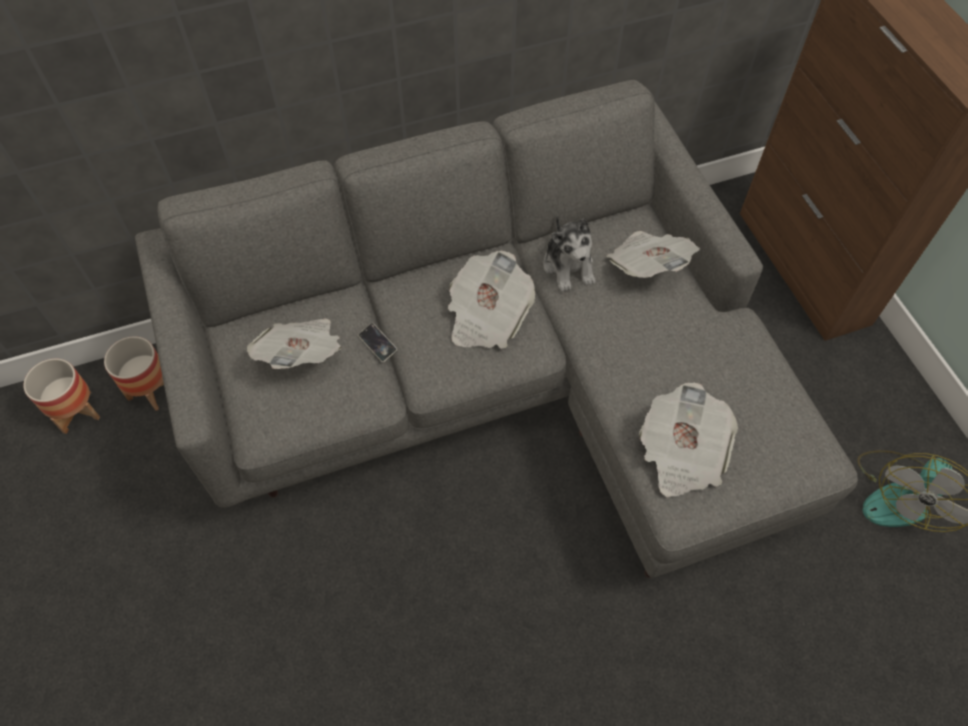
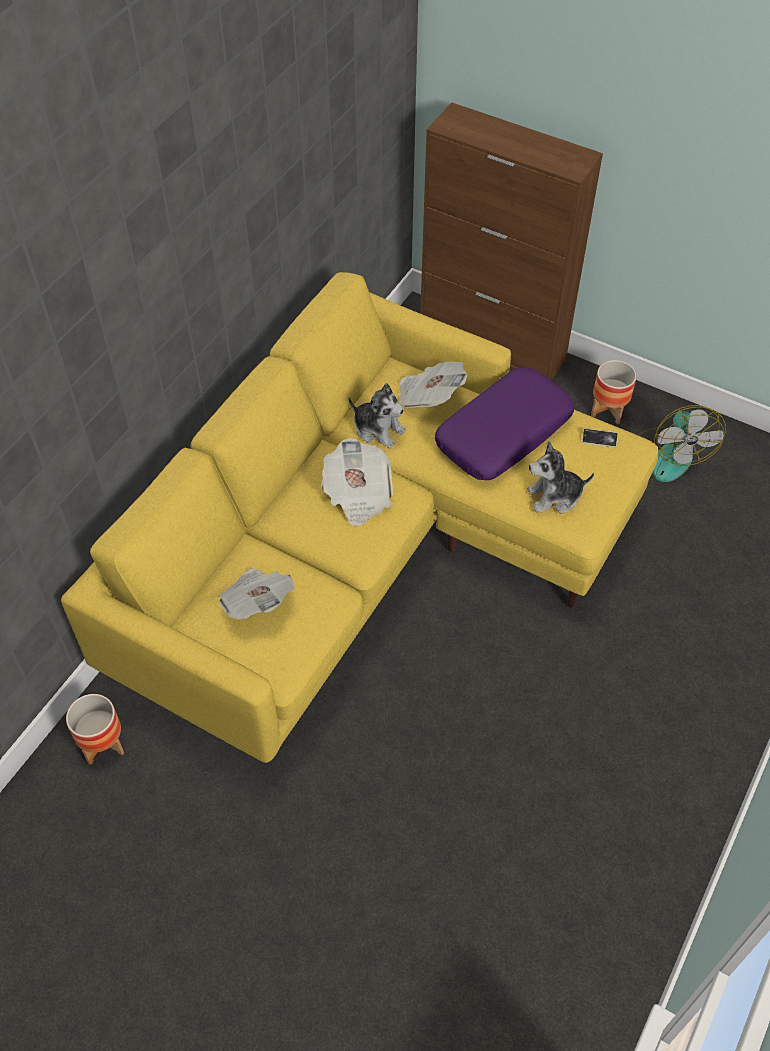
camera: 40 degrees left, 5 degrees down
(77, 412) = (56, 803): planter -> planter (608, 410)
(377, 344) = (301, 561): phone -> phone (599, 439)
(501, 382) = (365, 554): grey sofa -> yellow sofa
(681, 454) = (555, 496): newspaper -> plush toy
(690, 350) = (503, 433): none -> purple pillow

